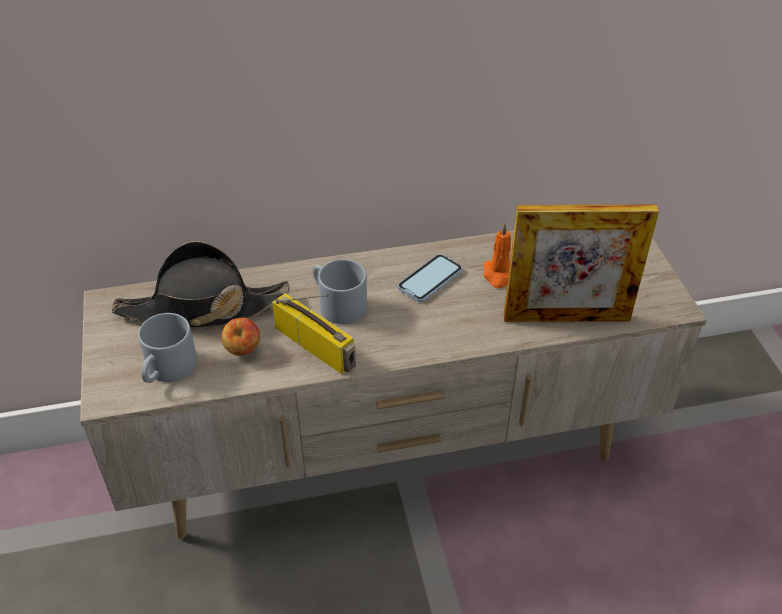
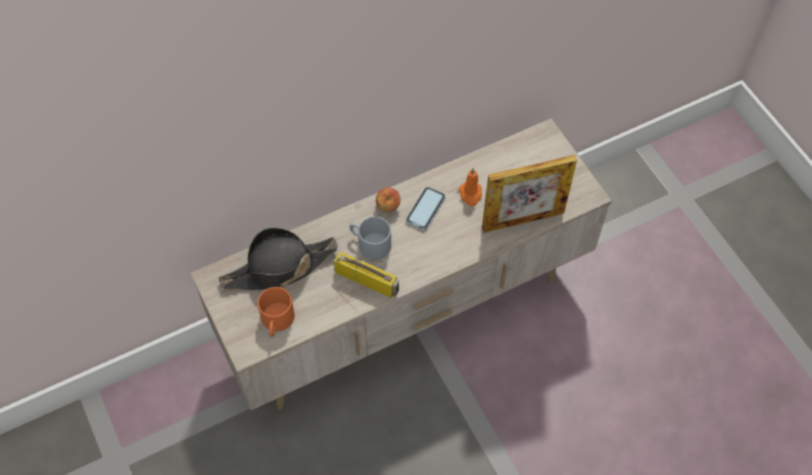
camera: 15 degrees left, 15 degrees up
(168, 370) = (277, 322): grey mug -> orange mug
(243, 350) = (320, 295): apple -> apple (388, 206)

